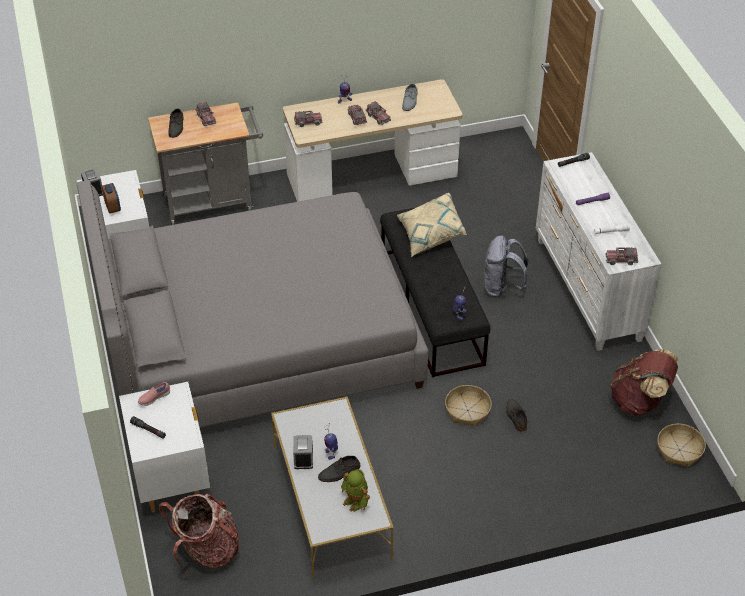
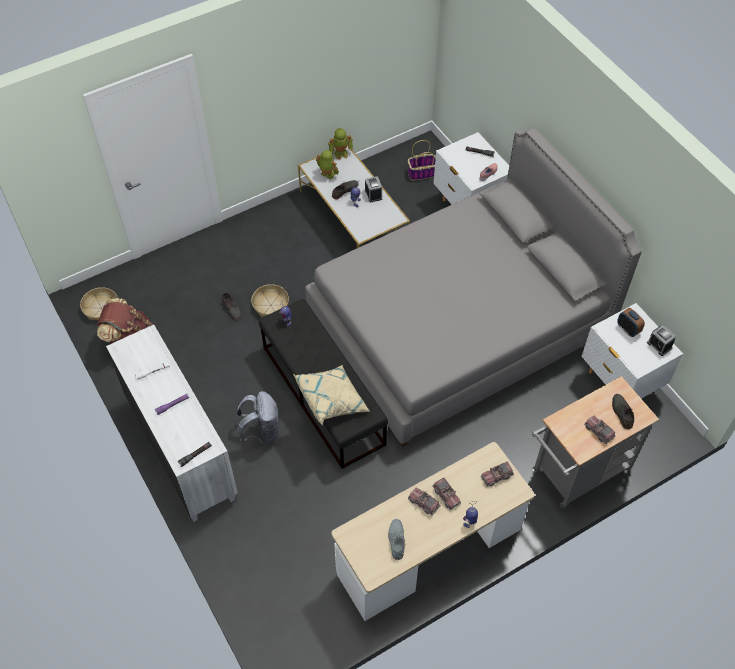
camera: 165 degrees right, 10 degrees up
(207, 550) = (422, 173): backpack -> basket
(325, 532) = (341, 153): none -> toy robot
(621, 260) = (143, 341): toy truck -> none

